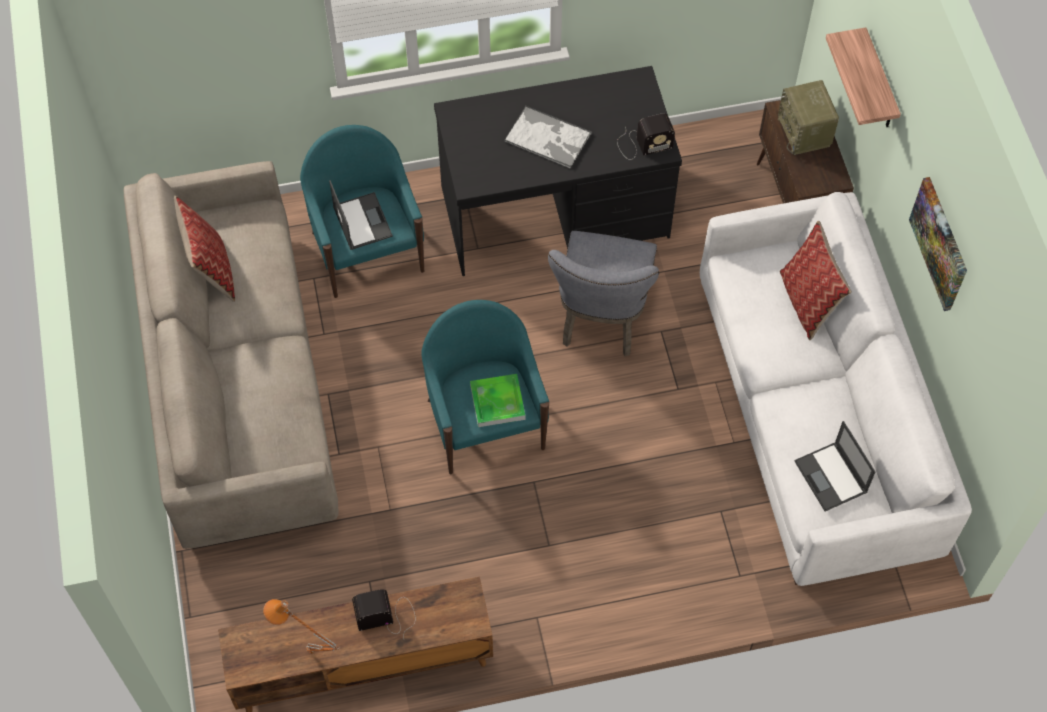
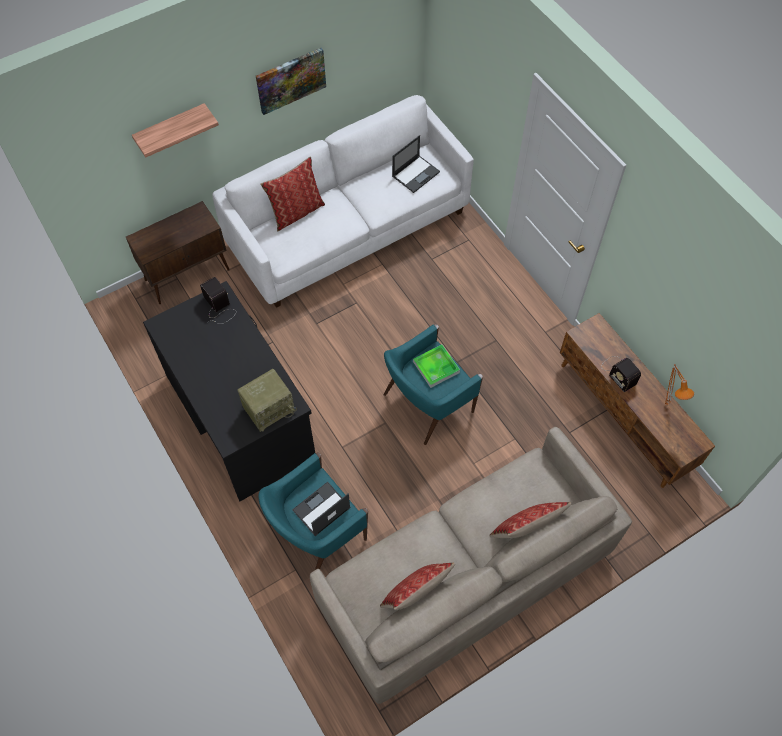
camera: 110 degrees left, 0 degrees up
(227, 407) = (524, 531): none -> pillow
(548, 138) = (233, 368): tray -> none
(602, 319) = (319, 359): grey chair -> none
(805, 132) = (163, 236): radio -> radio (269, 408)

